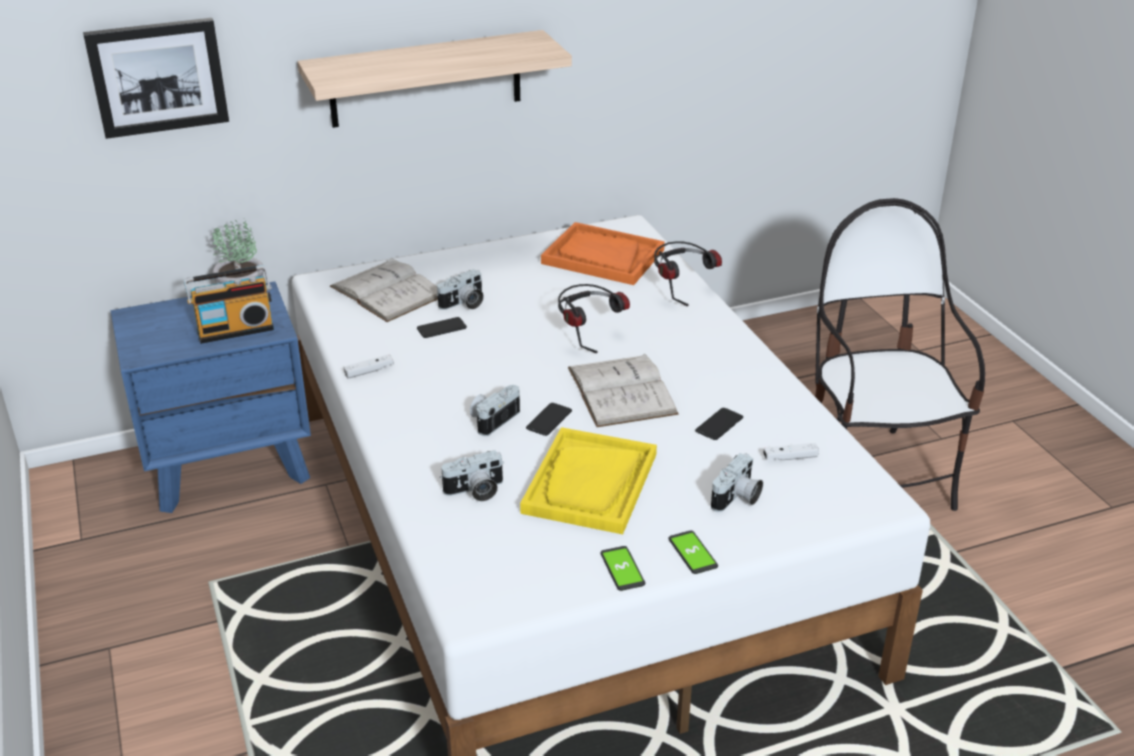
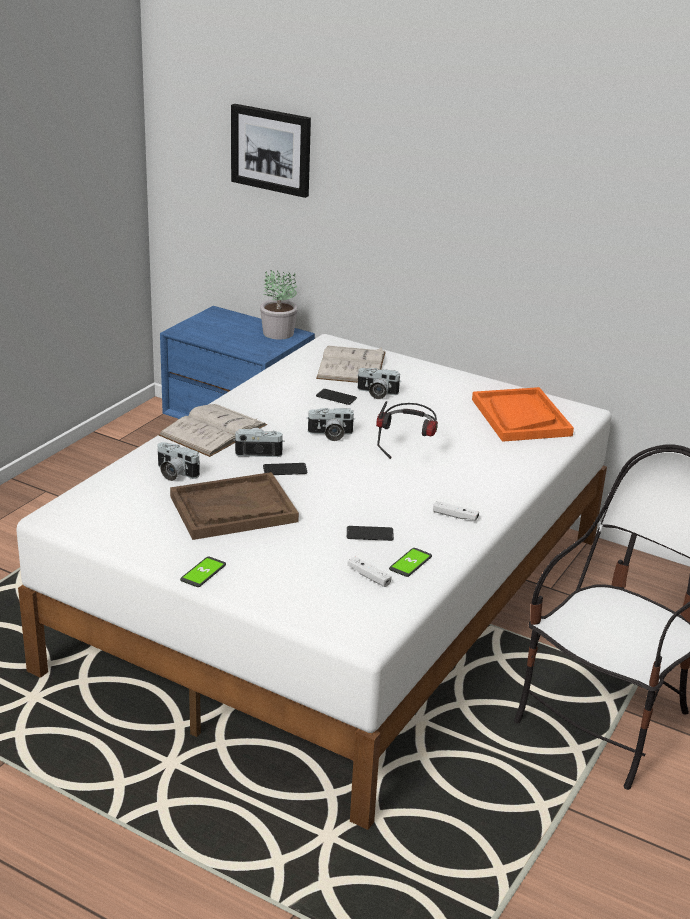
camera: 50 degrees right, 5 degrees down
(235, 329) = (245, 343): radio -> none
(369, 371) = (254, 394): white game controller -> white game controller (455, 516)
(425, 79) = (450, 216): shelf -> none
(590, 483) = (233, 509): yellow tray -> brown tray
(621, 390) = (357, 483): white book -> white book (213, 430)
(622, 569) = (155, 552): phone -> phone (410, 563)
(681, 290) = (526, 461): headphones -> none
(737, 498) = (288, 570): camera -> camera (330, 435)

